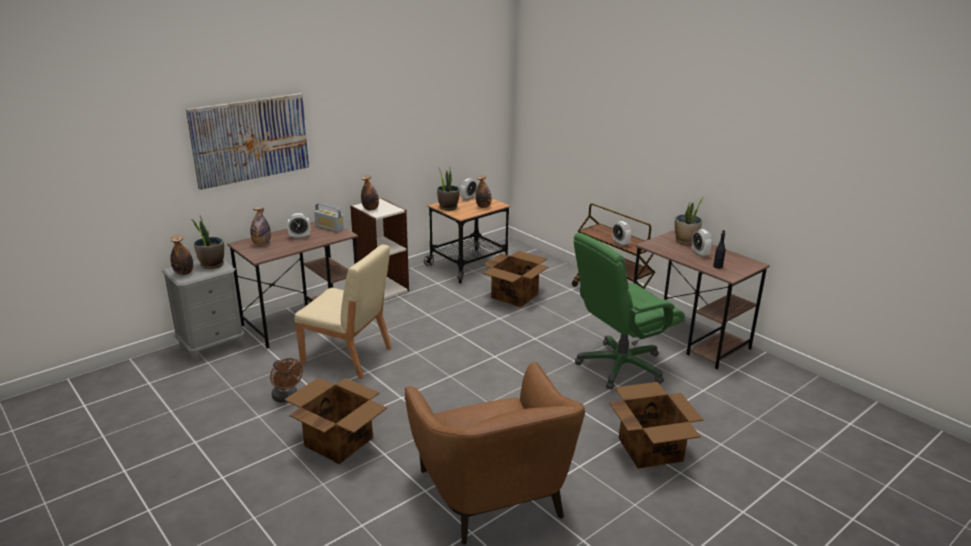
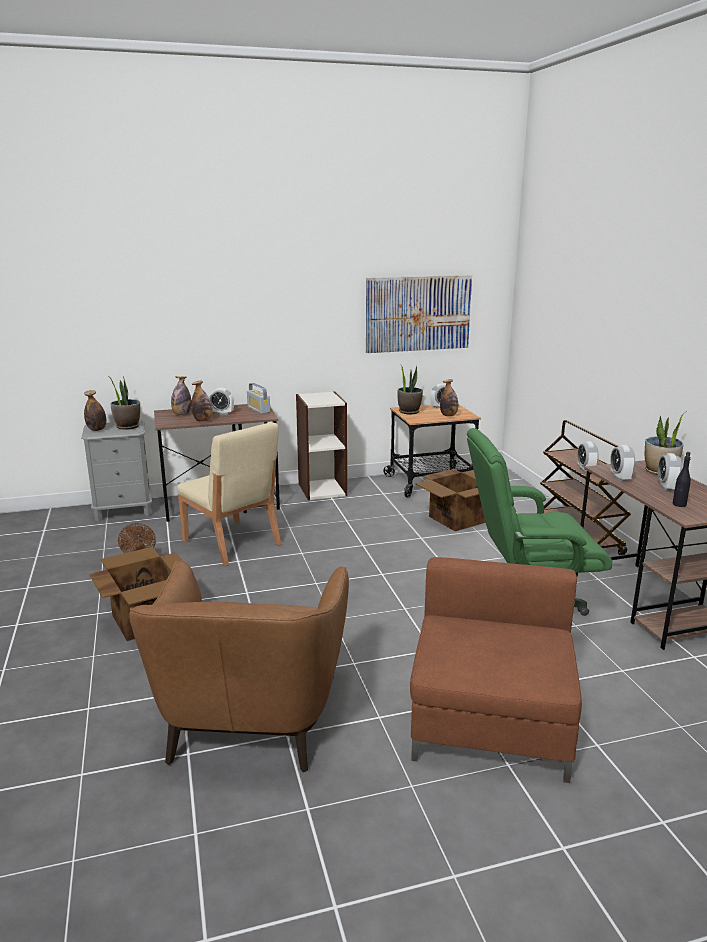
camera: 25 degrees right, 5 degrees down
(250, 139) = (186, 307): picture -> picture (418, 313)
(370, 209) = (311, 398): bottle -> bottle (203, 420)
(650, 449) = (489, 722): cardboard box -> brown armchair
(666, 250) = (620, 478): none -> alarm clock

